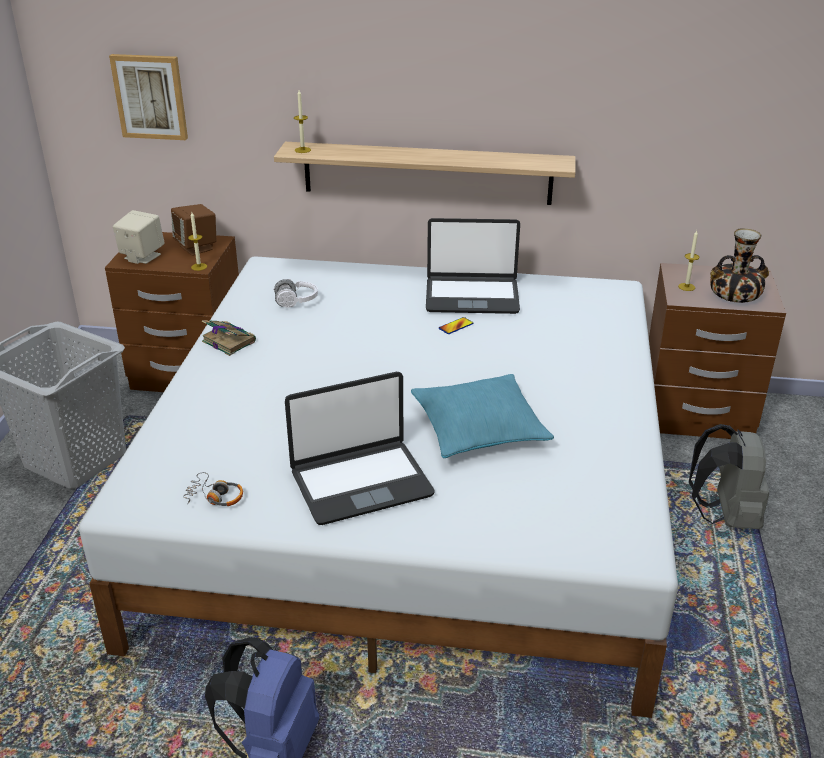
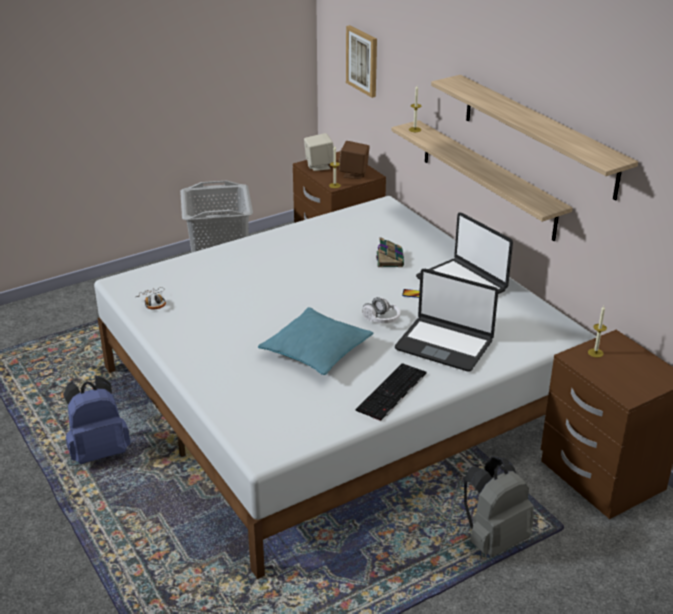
camera: 50 degrees right, 0 degrees up
(228, 341) = (289, 235): book -> book (389, 259)
(296, 302) = (360, 233): white headphones -> white headphones (381, 319)
(361, 482) = (216, 337): laptop -> laptop (444, 344)
(510, 90) = (538, 135): none -> shelf
(611, 418) = (392, 392): none -> keyboard
(735, 295) = (618, 378): vase -> none

